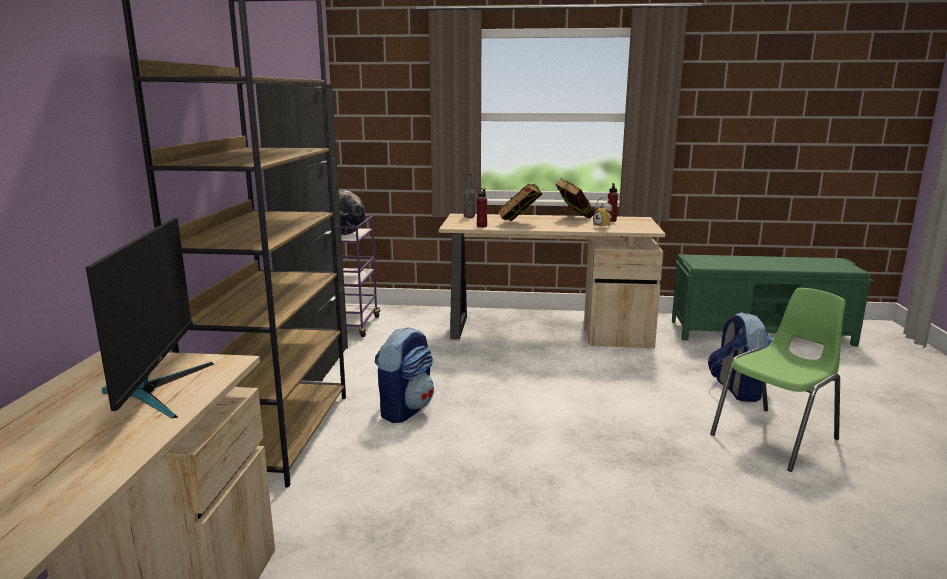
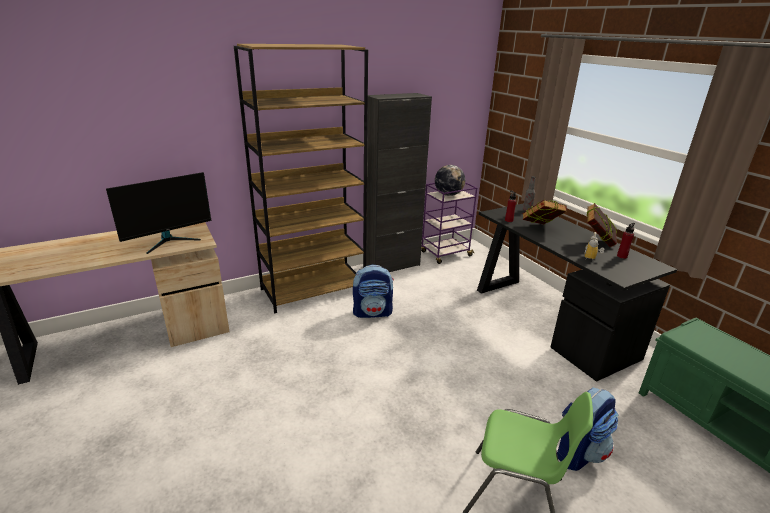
camera: 55 degrees right, 10 degrees up
(546, 330) = (547, 319): beige desk -> black desk

